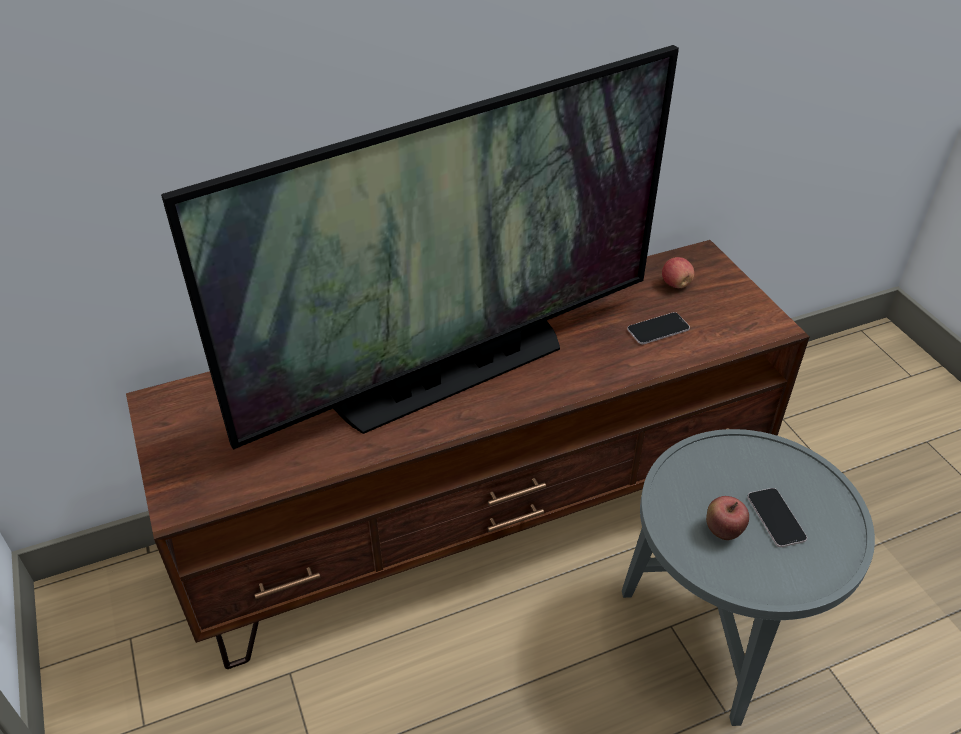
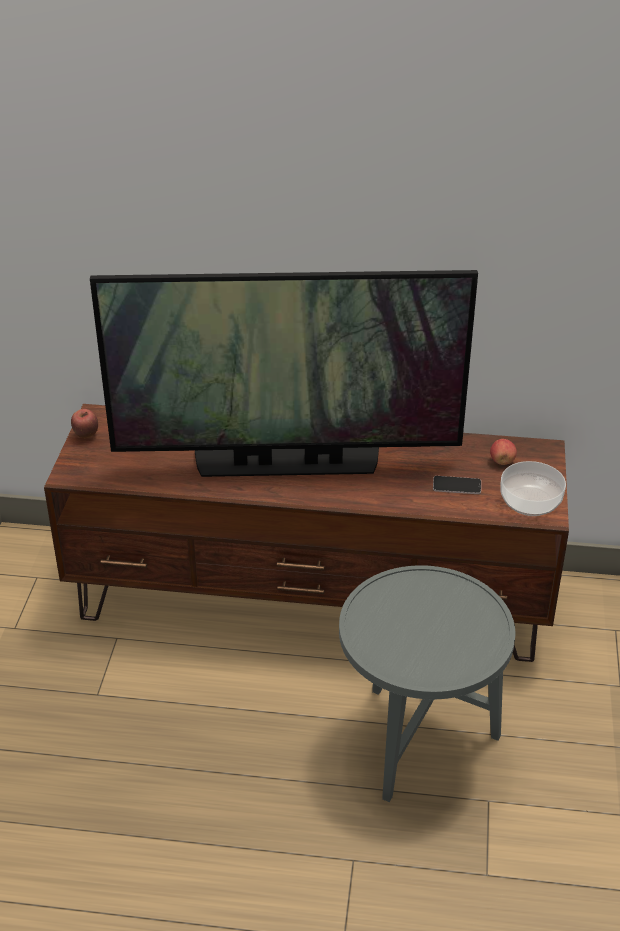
camera: 30 degrees right, 5 degrees down
(722, 531) = (393, 626): apple -> apple (86, 435)
(744, 318) = (530, 501): none -> bowl
(776, 518) = (438, 634): phone -> none

